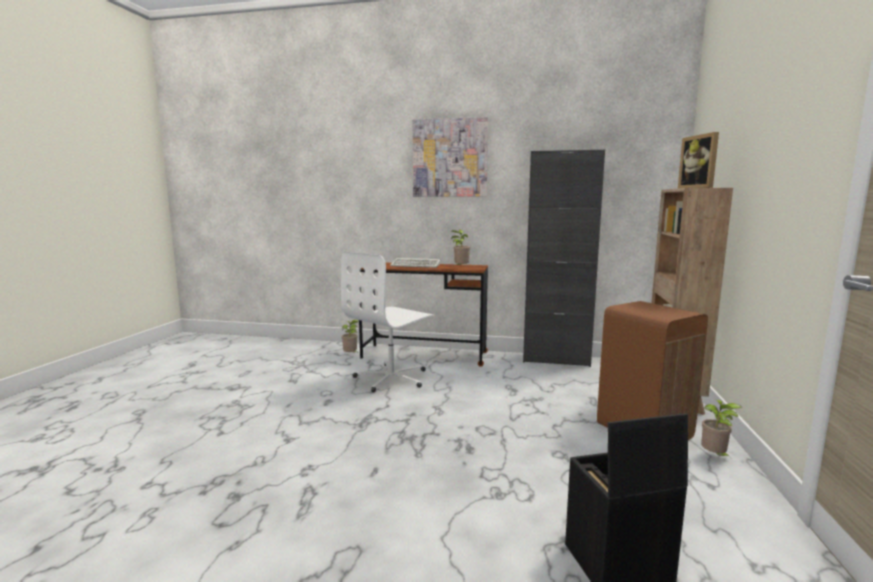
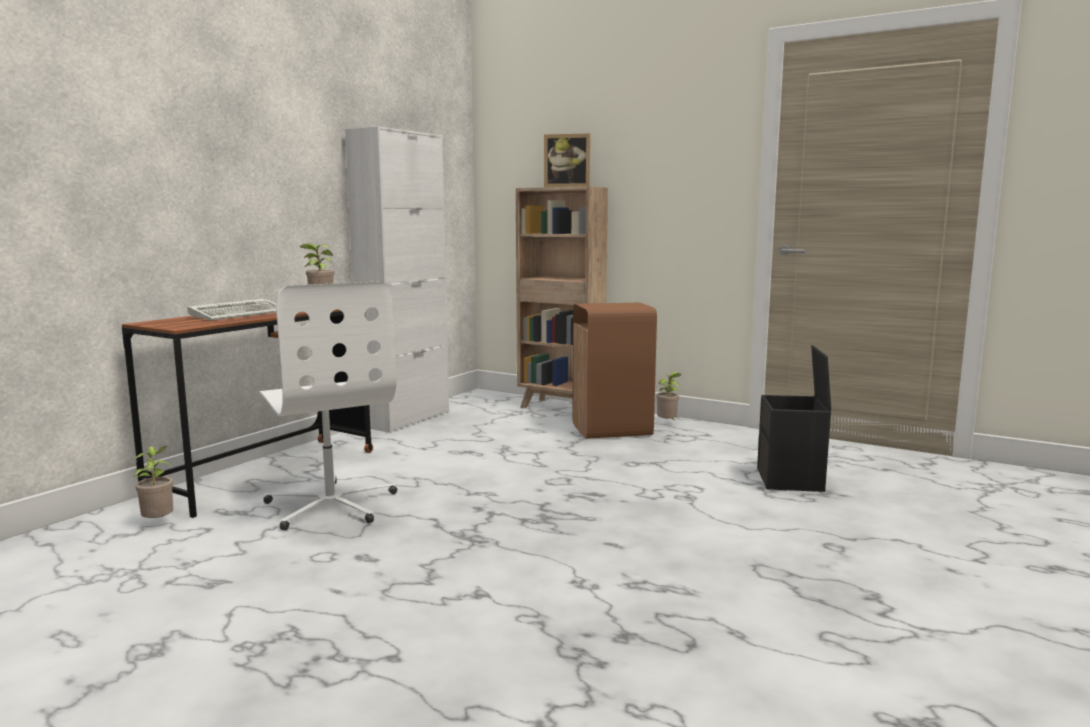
camera: 70 degrees left, 0 degrees up
(450, 158) = (239, 120): picture -> none
(555, 359) = (405, 419): black cabinet -> white cabinet

